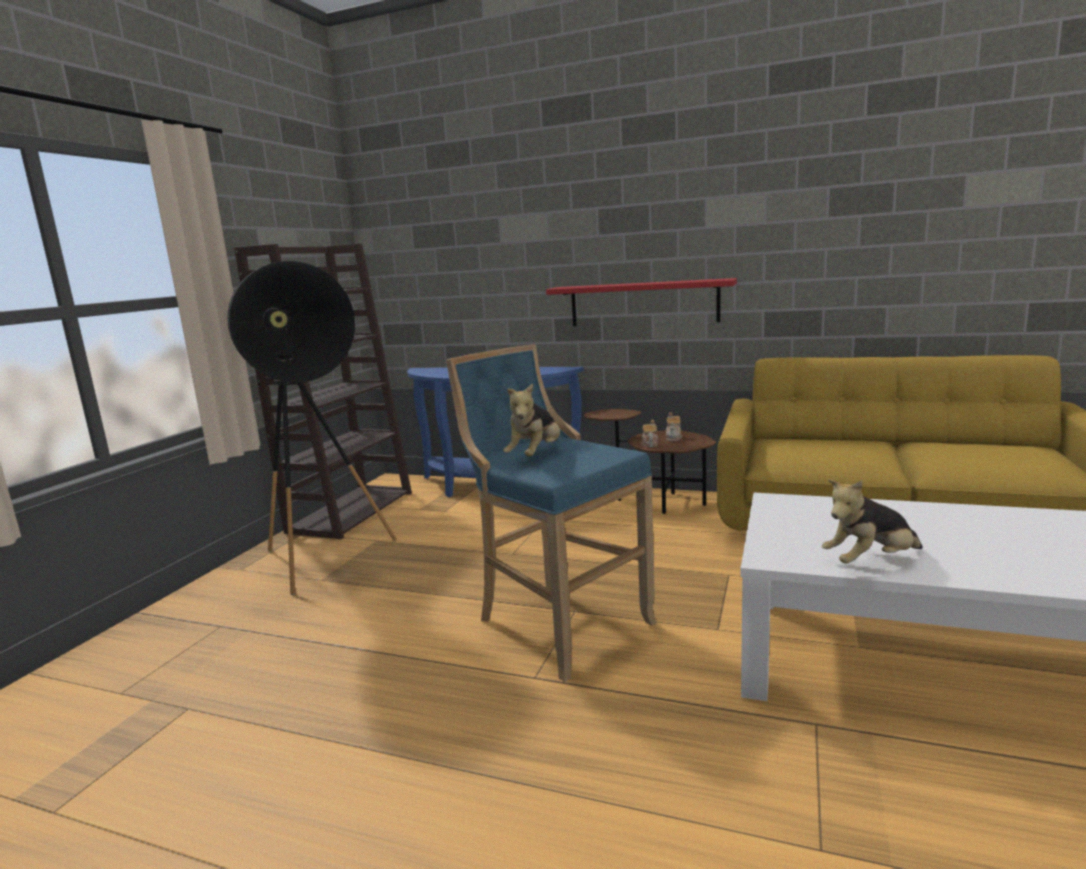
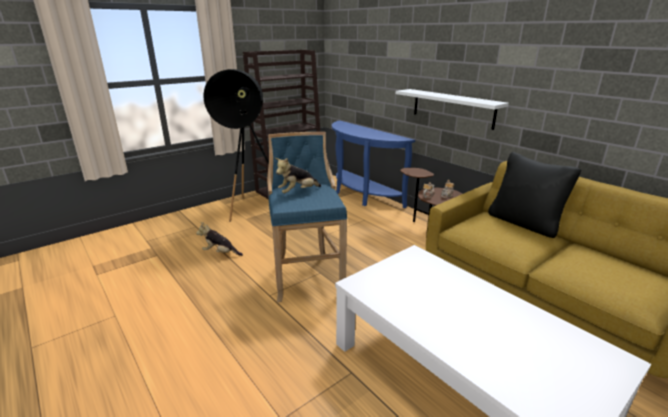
camera: 30 degrees right, 10 degrees up
(643, 303) = (452, 108): red shelf -> white shelf
(826, 436) = (524, 223): none -> black pillow
(870, 561) = (397, 306): plush toy -> plush toy (220, 253)

